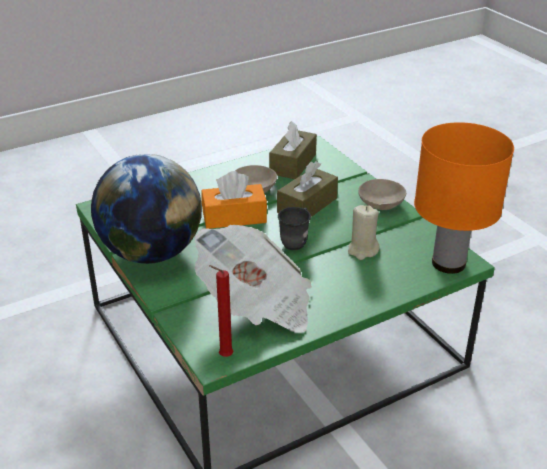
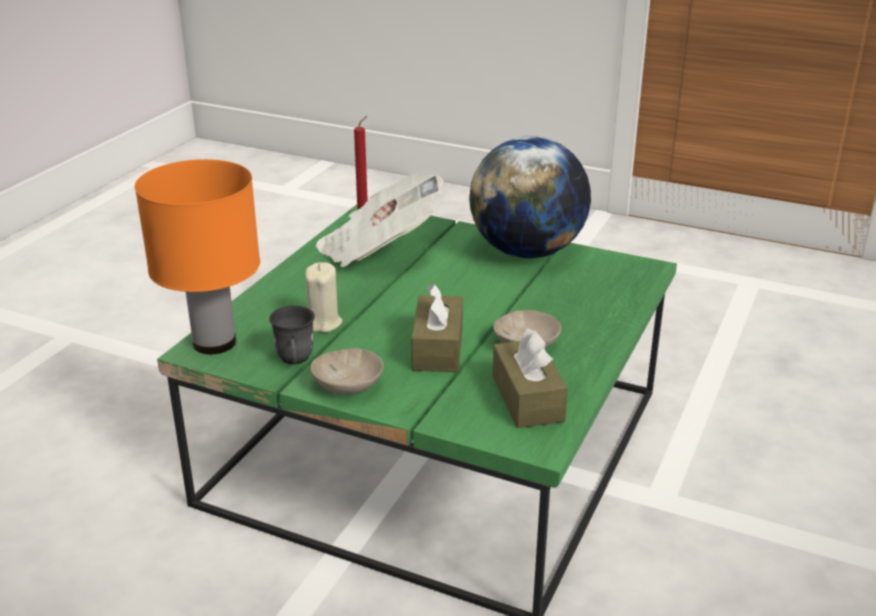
camera: 145 degrees right, 5 degrees down
(234, 217) = (501, 306): orange tissue box -> none
(296, 241) = (404, 307): grey mug -> grey mug (295, 361)

